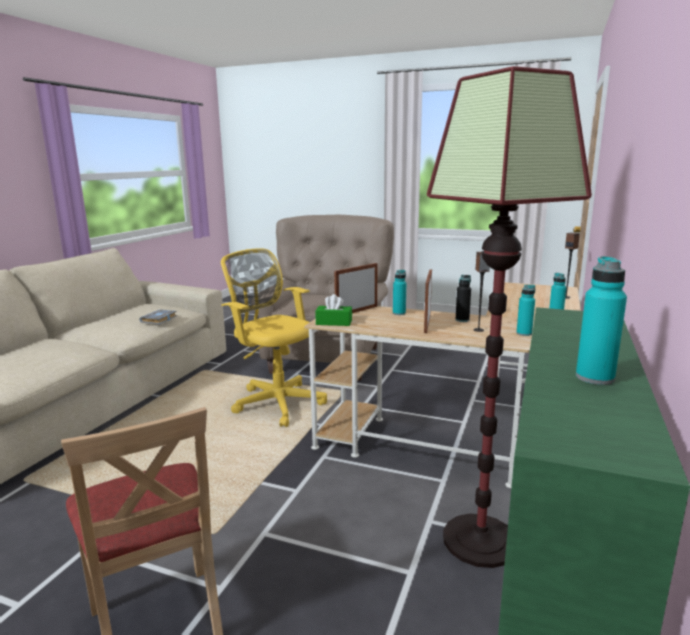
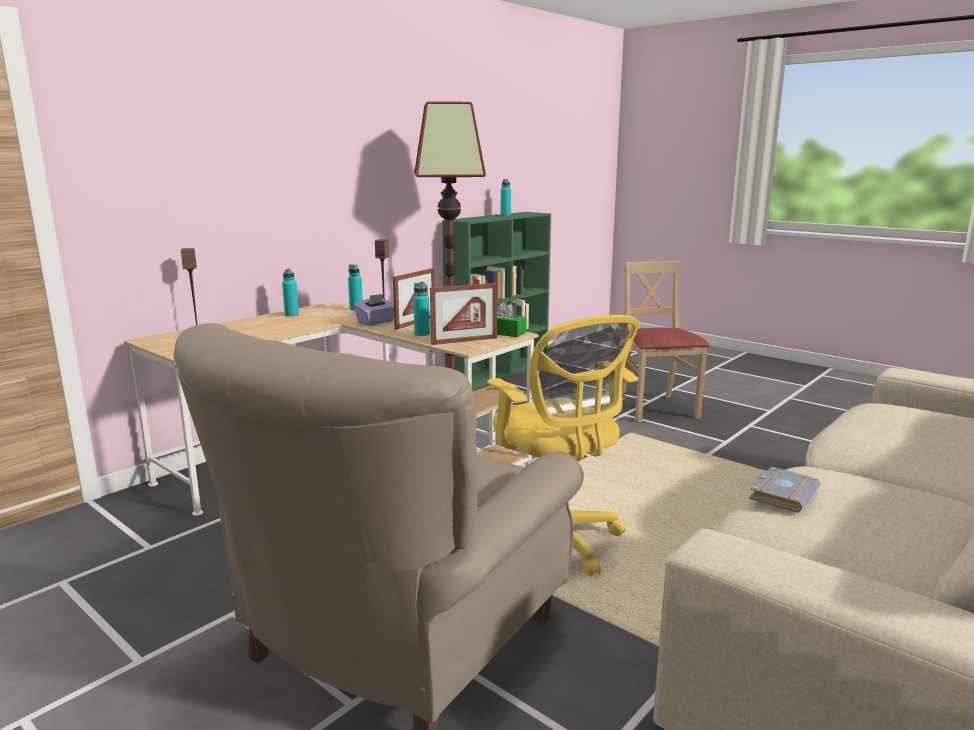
camera: 160 degrees left, 0 degrees up
(462, 320) = (376, 322): black bottle -> purple tissue box

